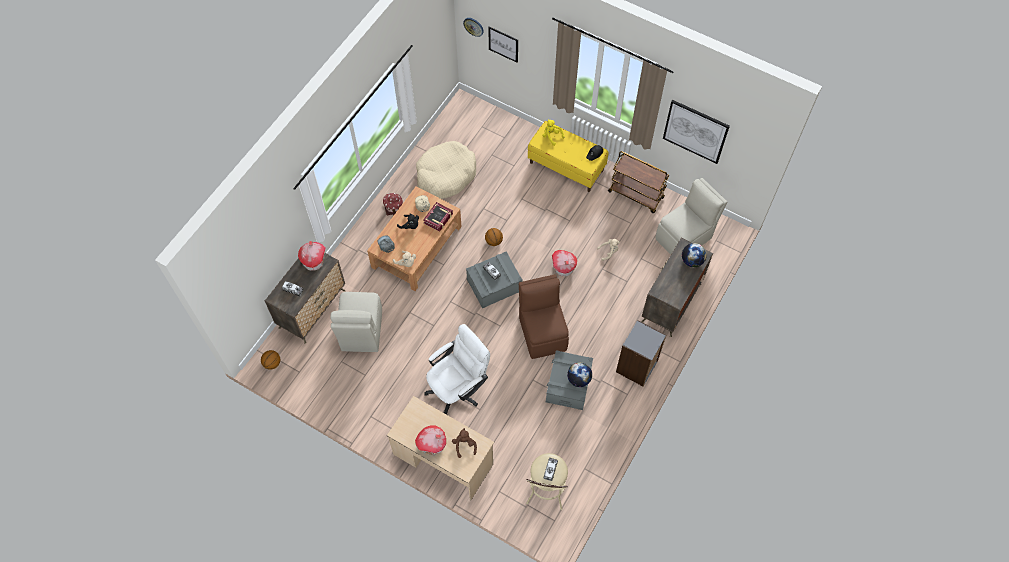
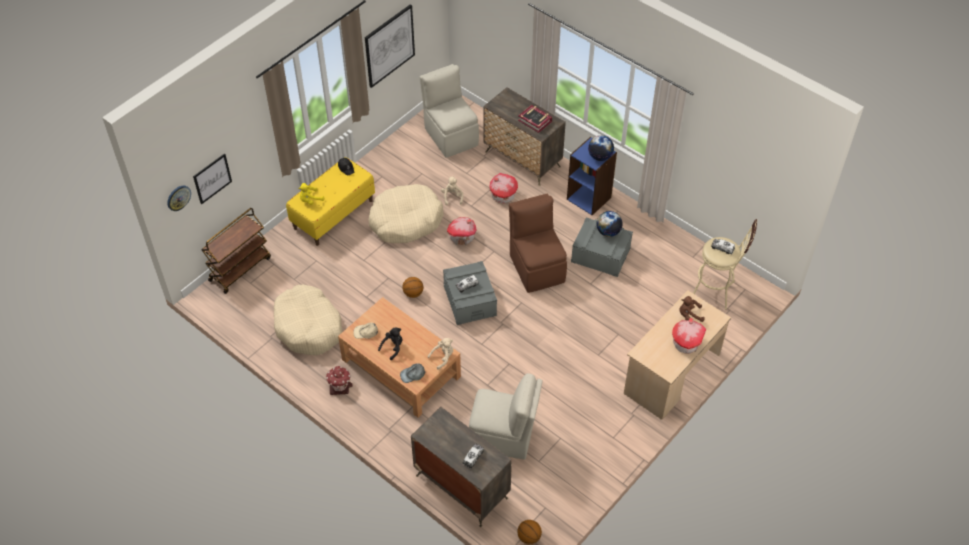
camera: 80 degrees left, 10 degrees down
(314, 261) = (436, 431): toy house -> toy house (502, 195)
(438, 218) = (390, 319): book -> book (535, 121)
(458, 388) = (590, 350): white office chair -> none
(542, 332) = (536, 267): brown chair -> brown chair turned 75 degrees clockwise
(572, 221) = (405, 220): none -> beige dog bed
(636, 195) = (388, 163): brown cart -> brown cart (240, 268)
(637, 367) = (589, 198): grey bookcase -> blue bookcase
(692, 261) = (512, 103): globe -> globe (600, 156)

